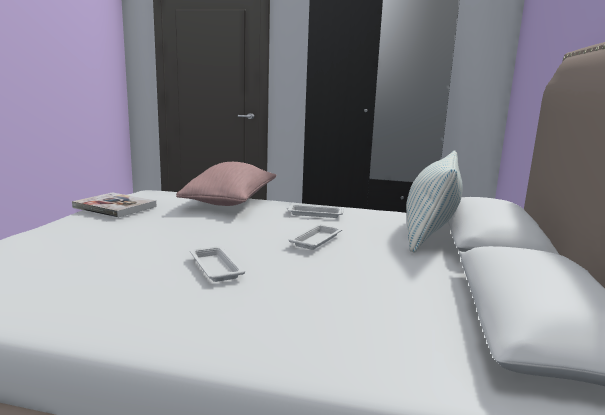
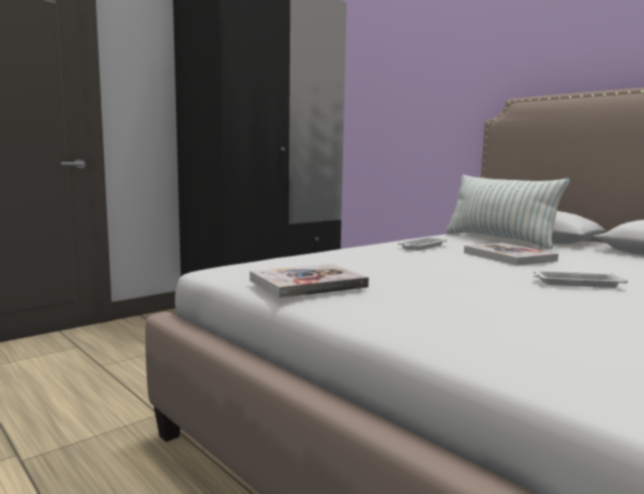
camera: 55 degrees left, 5 degrees down
(232, 202) = (338, 255): pink pillow -> none
(317, 240) = (509, 256): white tray -> book

